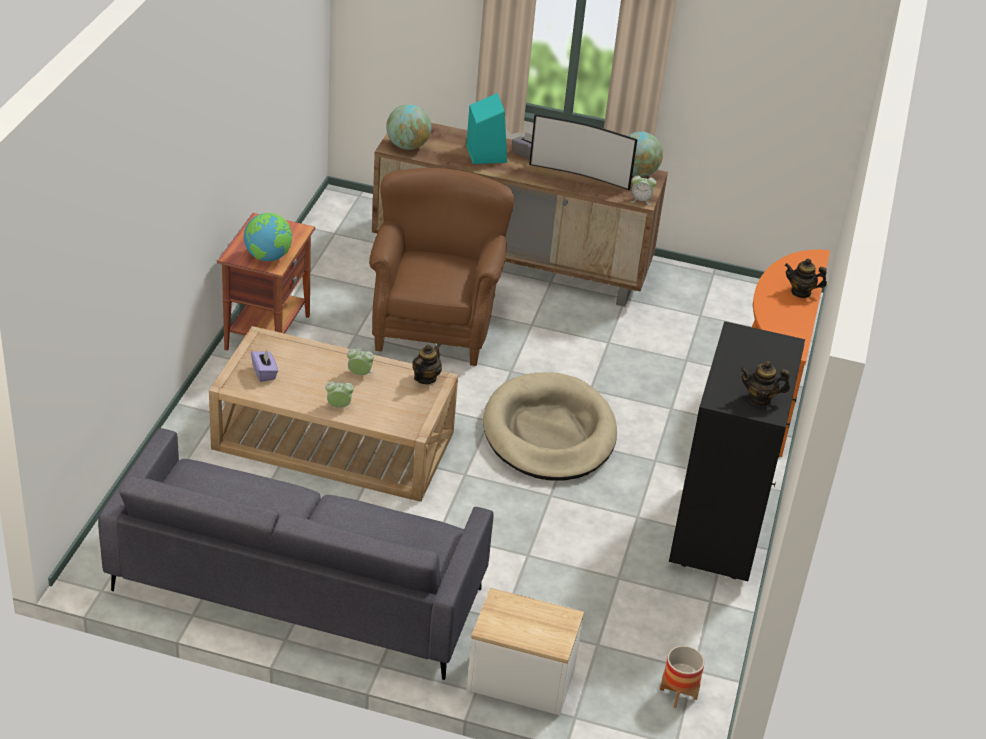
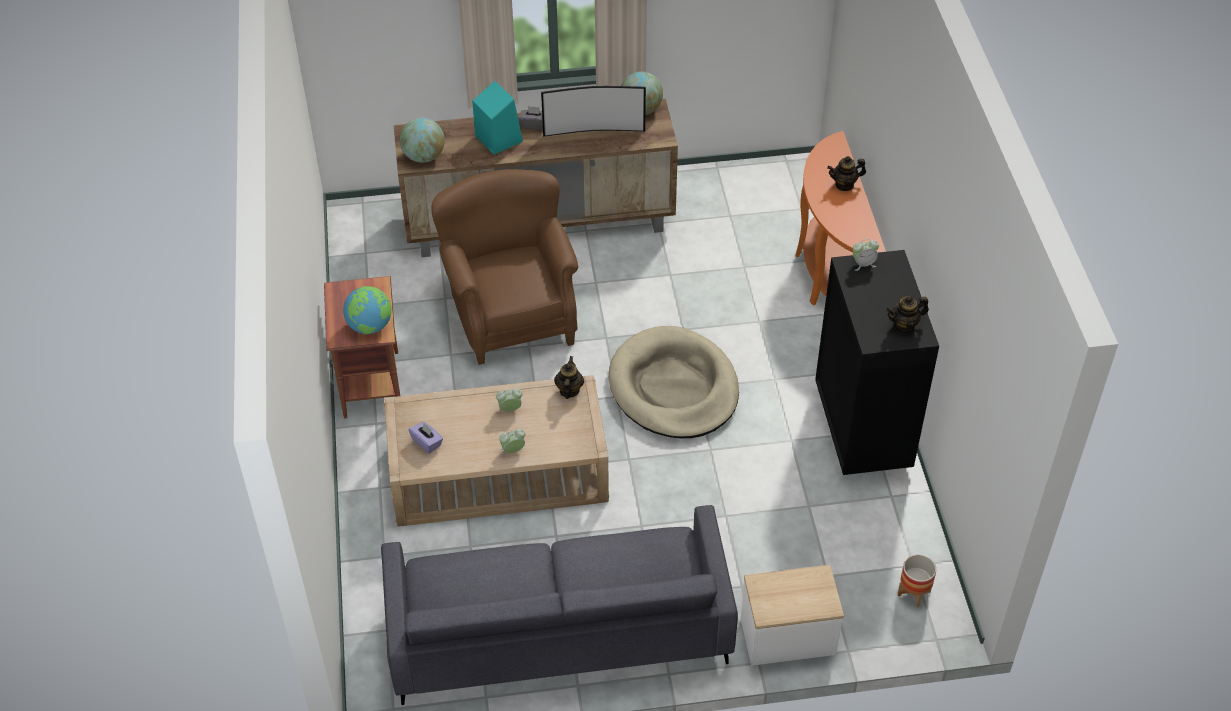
camera: 20 degrees left, 10 degrees up
(641, 200) = (661, 139): alarm clock -> alarm clock (863, 264)

